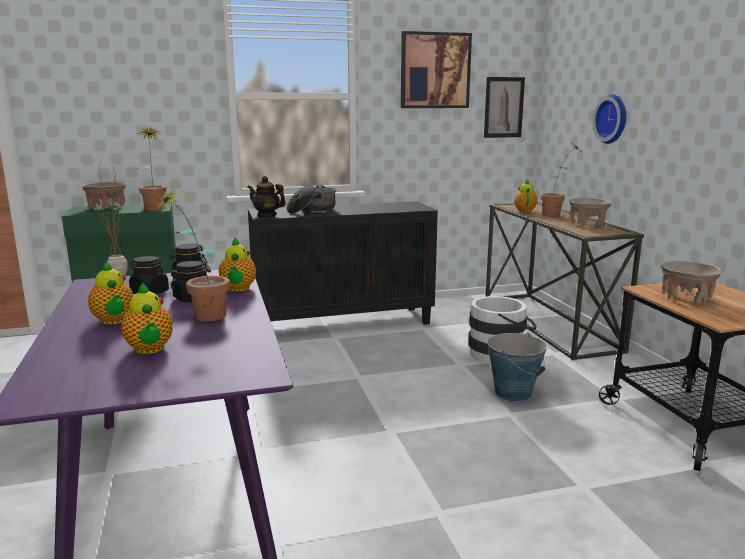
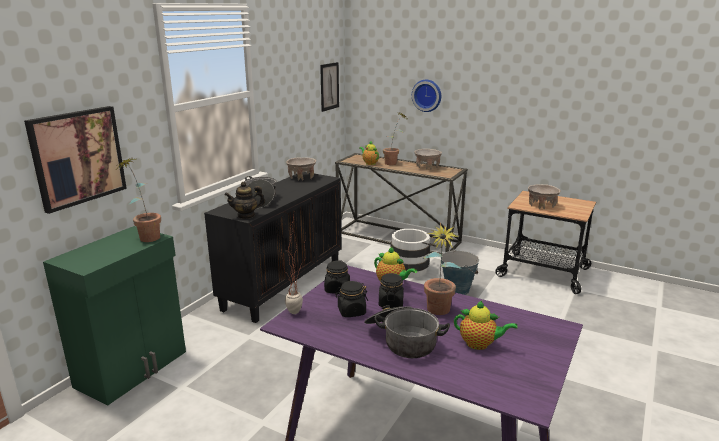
camera: 45 degrees left, 5 degrees up
(106, 207) = (91, 251): beige bowl -> beige bowl (302, 177)
(114, 321) = (402, 340): teapot -> cooking pot
(435, 70) = (294, 64): picture -> picture (78, 157)

